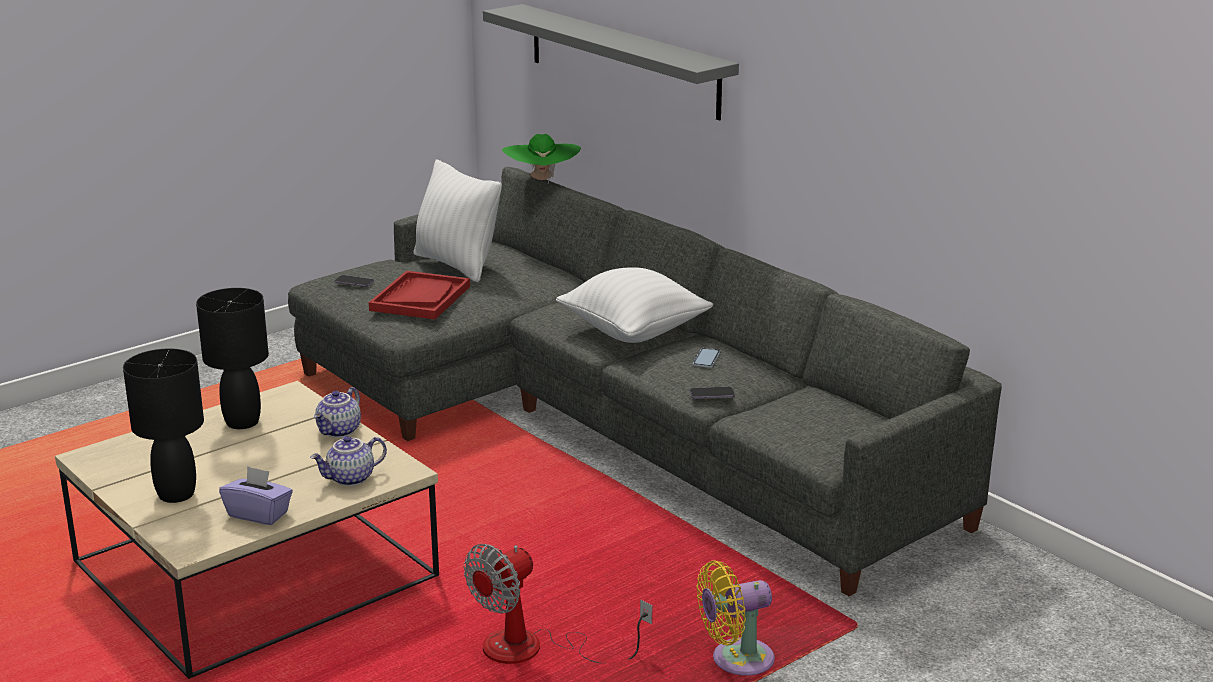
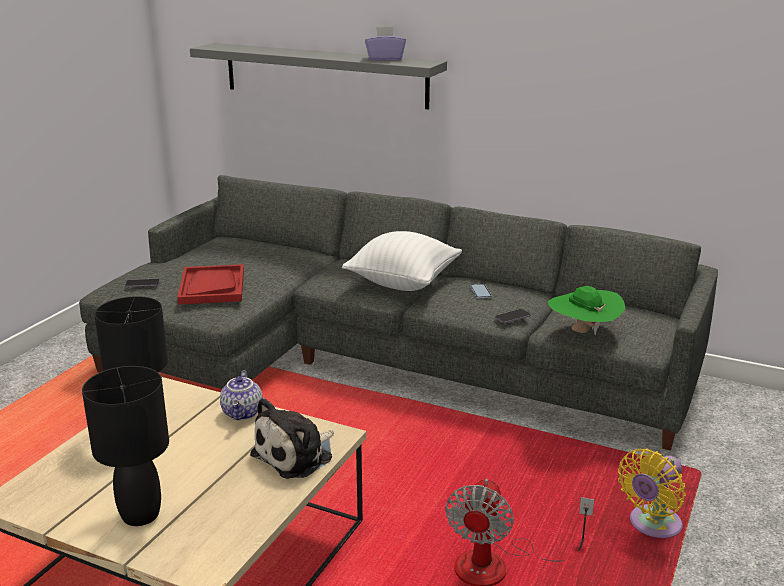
camera: 25 degrees left, 0 degrees up
(258, 514) = (243, 513): purple tissue box -> purple tissue box (385, 59)
(350, 479) = (296, 455): teapot -> plush toy
(456, 265) = (215, 257): white pillow -> none
(542, 180) = (260, 180): green hat -> green hat (583, 332)

